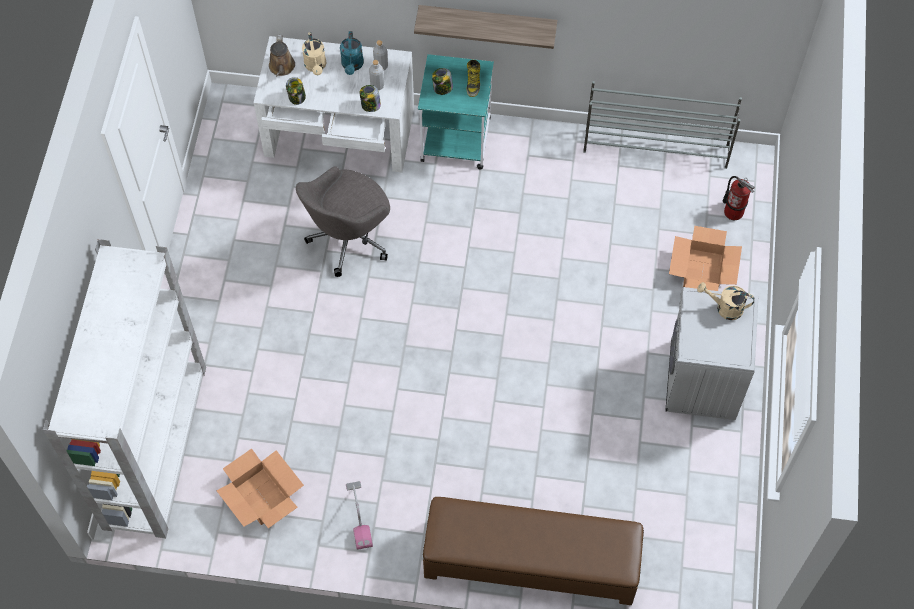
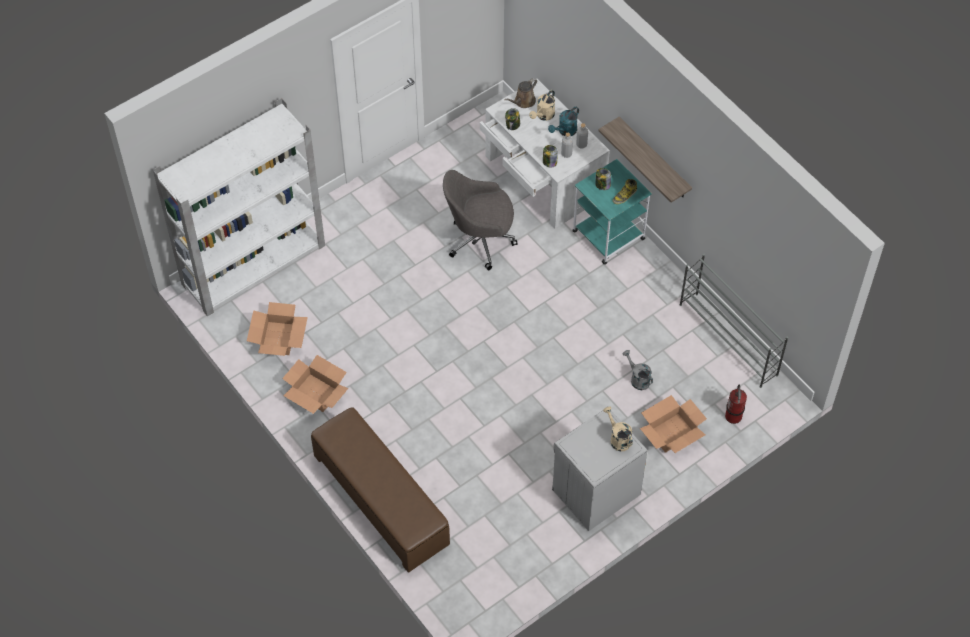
camera: 45 degrees right, 5 degrees down
(359, 516) = (316, 393): vacuum cleaner -> cardboard box
(623, 247) = (637, 379): none -> grey watering can

